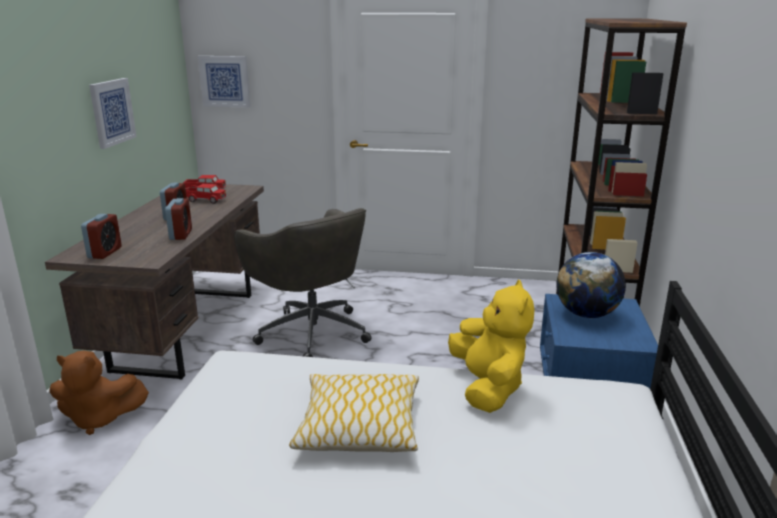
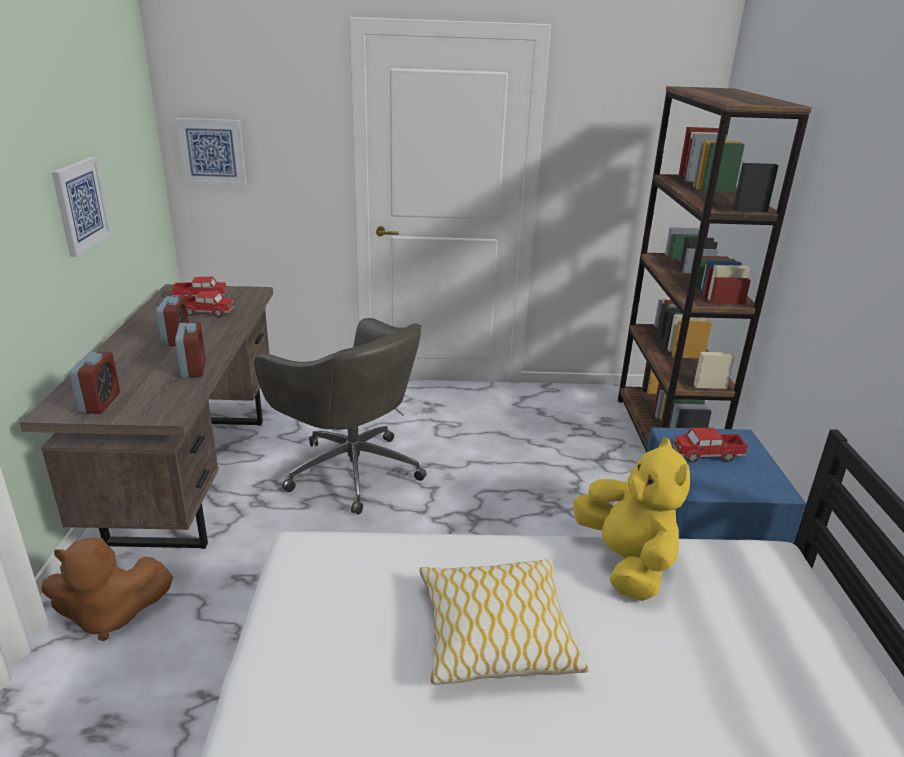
camera: 10 degrees left, 5 degrees up
(586, 314) = (707, 454): globe -> toy truck

